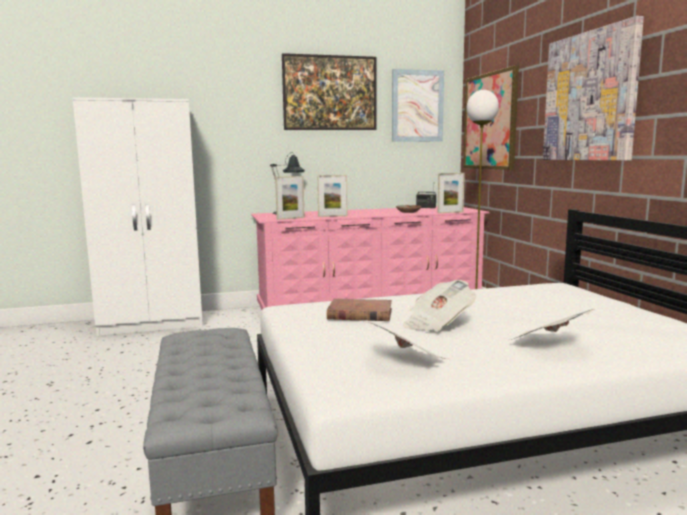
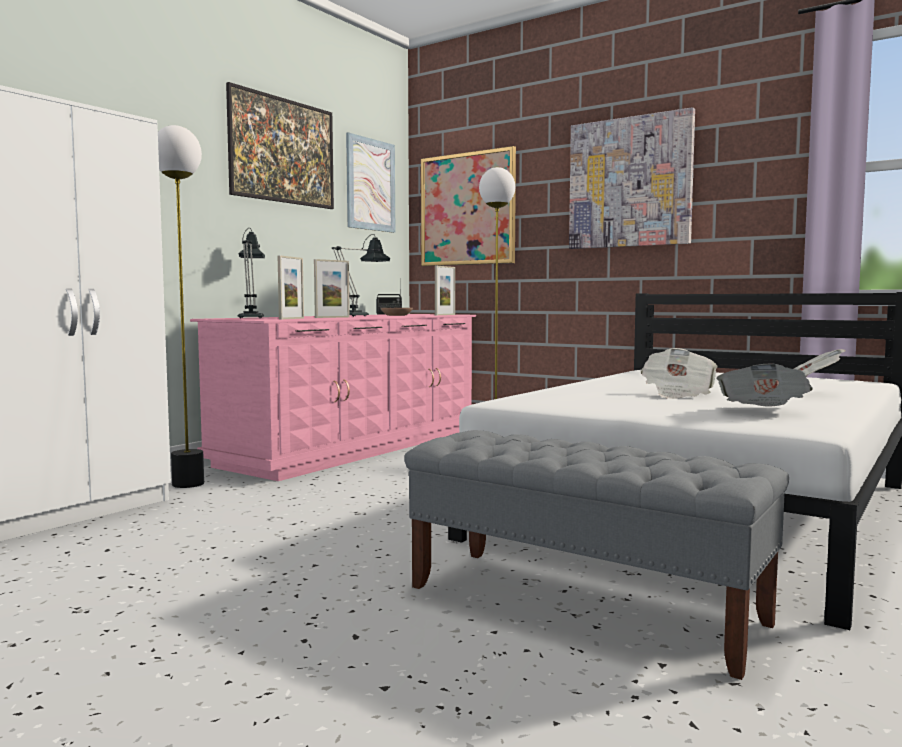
camera: 40 degrees left, 5 degrees down
(232, 317) = (188, 484): none -> floor lamp
(359, 314) = (593, 396): brown book -> none
(369, 213) = (359, 316): none -> table lamp

